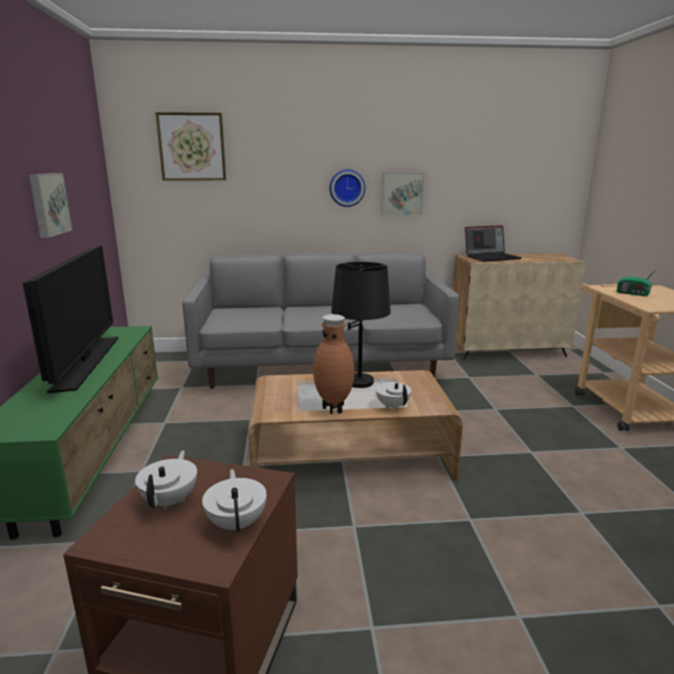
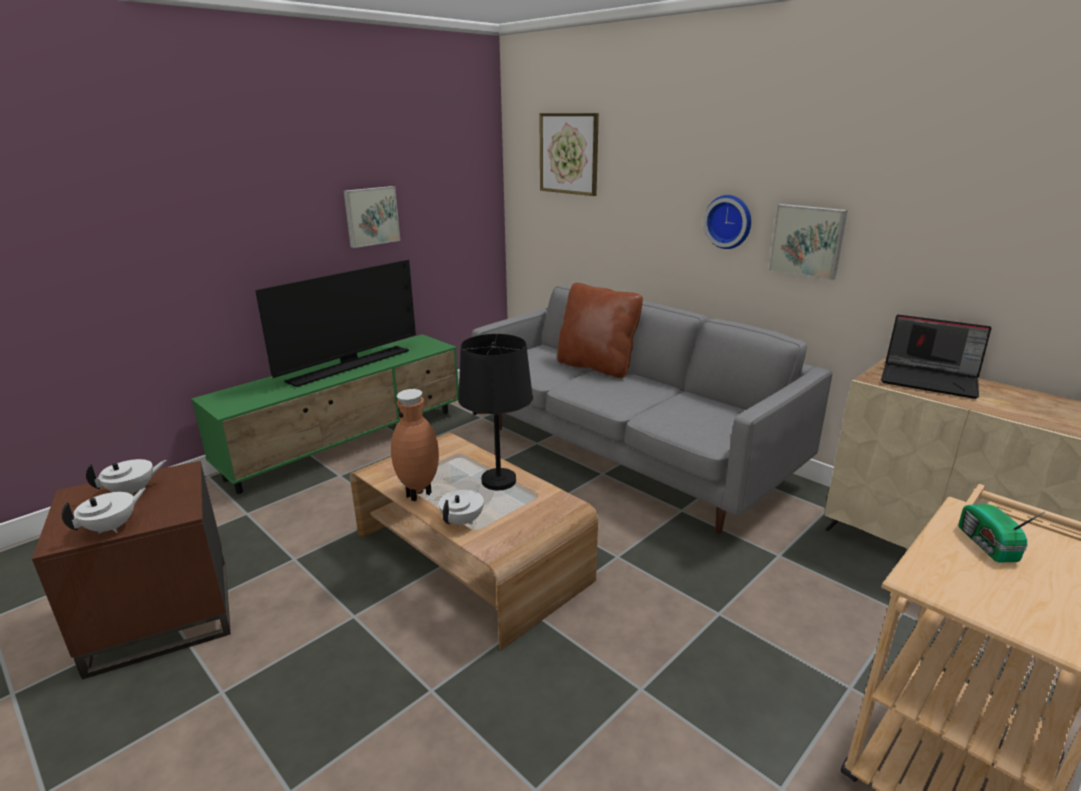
camera: 50 degrees right, 5 degrees up
(284, 308) = (596, 366): none -> brown pillow

